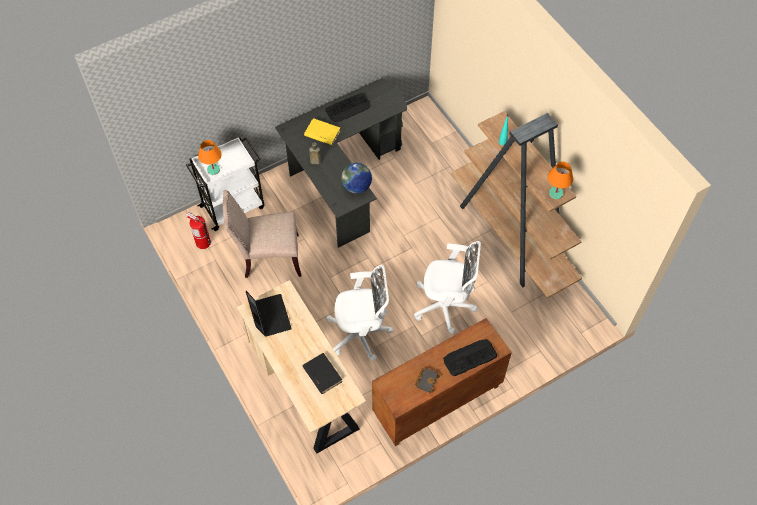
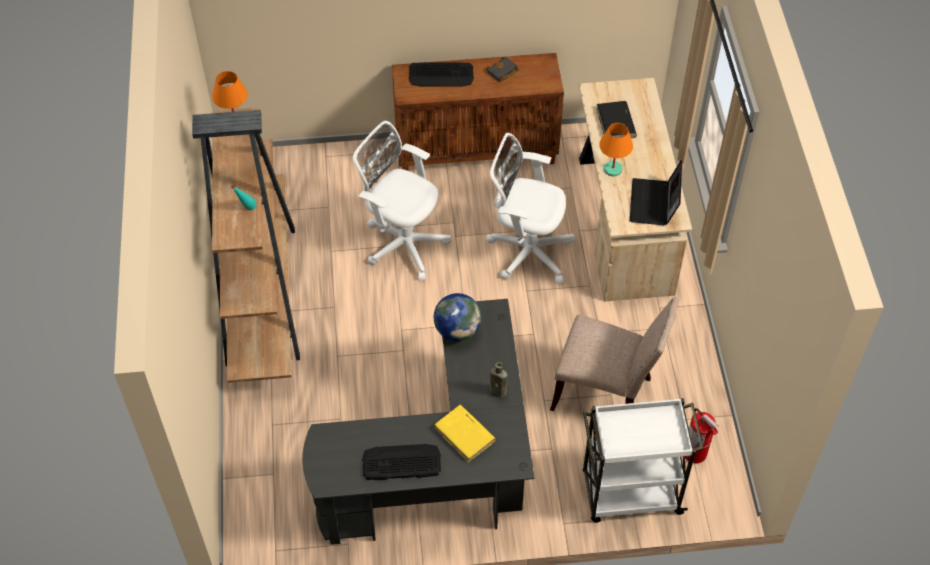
camera: 155 degrees left, 5 degrees down
(213, 170) = (661, 426): orange table lamp -> orange table lamp (612, 169)

